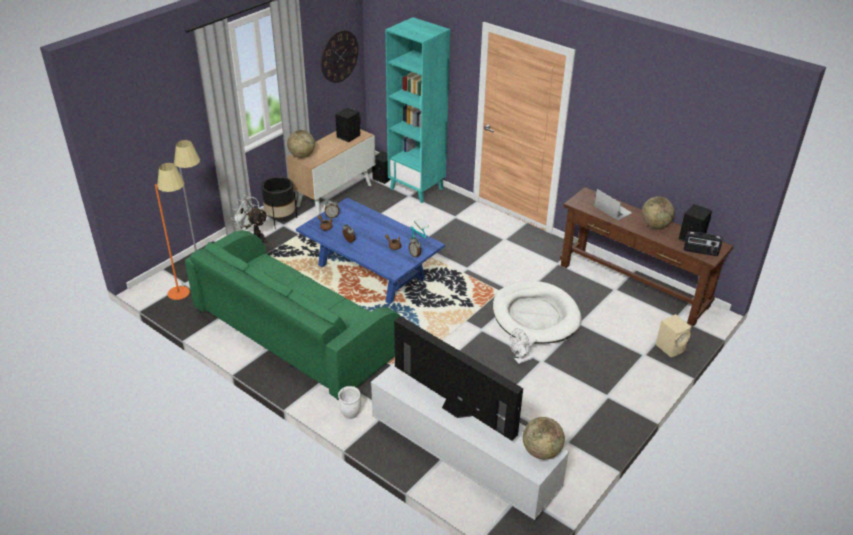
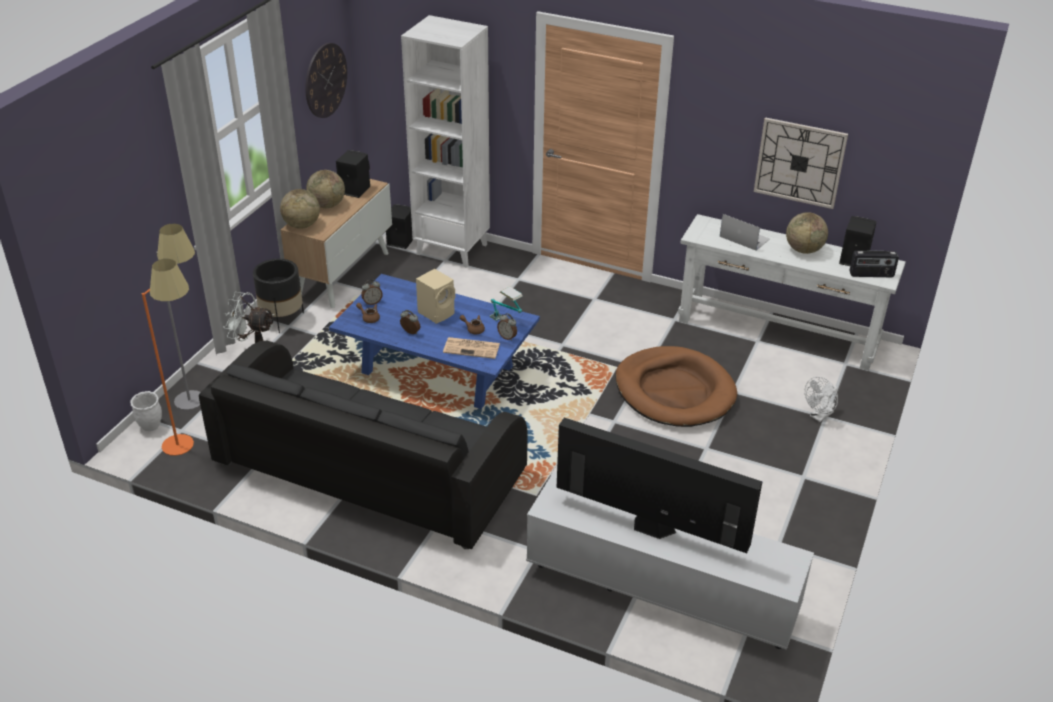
camera: 15 degrees left, 0 degrees up
(295, 332) = (368, 469): green sofa -> black sofa
(350, 414) = (489, 565): white planter -> white planter (150, 426)
(387, 259) = (472, 348): none -> newspaper
(417, 189) = (452, 249): turquoise bookcase -> white bookcase
(520, 359) = (679, 451): white fan -> white fan (819, 416)
(535, 316) = (674, 391): white dog bed -> brown dog bed
(541, 451) = (781, 559): globe -> globe (327, 205)
(633, 285) = (777, 332): brown console table -> white console table
(659, 157) = (799, 162): none -> wall clock
(671, 347) = (853, 402): beige speaker -> beige speaker (437, 312)

